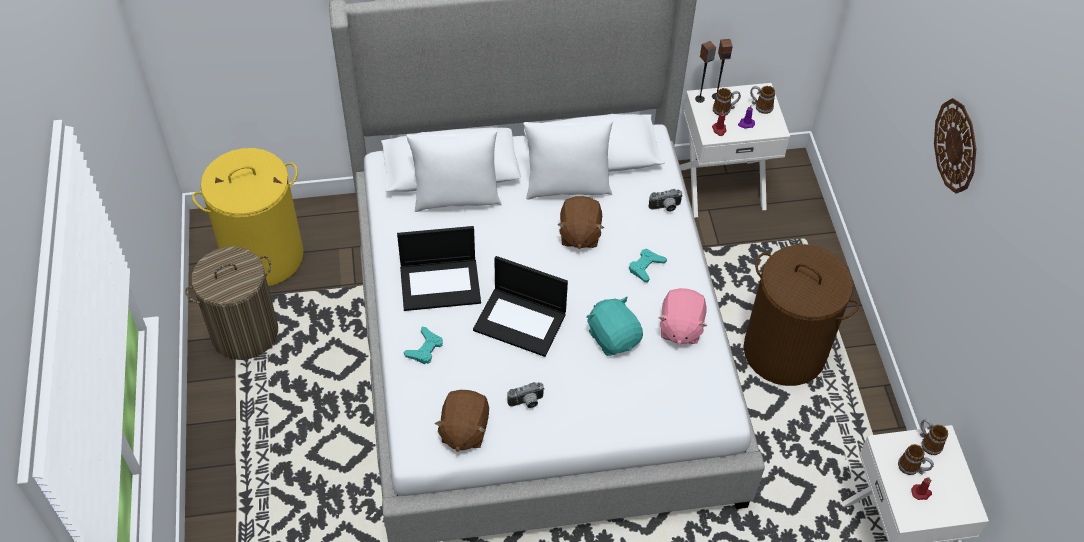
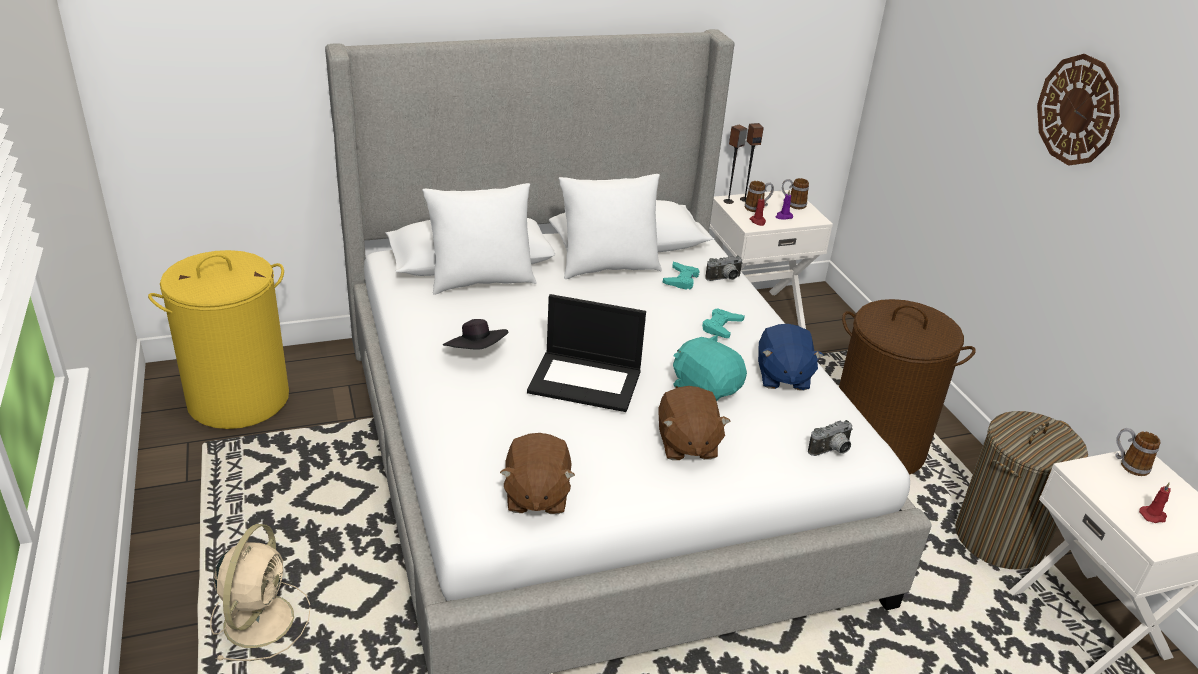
camera: 10 degrees left, 20 degrees down
(245, 332) = (213, 475): laundry basket -> laundry basket (999, 538)
(278, 464) = (260, 618): none -> beige fan
(425, 348) = (466, 415): turquoise game controller -> turquoise game controller (681, 280)
(441, 283) = (477, 353): laptop -> black hat
(527, 403) = (615, 460): camera -> camera (831, 451)
(579, 234) = (634, 304): brown plush toy -> brown plush toy (686, 444)
(680, 327) = (782, 376): pink plush toy -> blue plush toy
(912, 468) = (1127, 491): mug -> none

